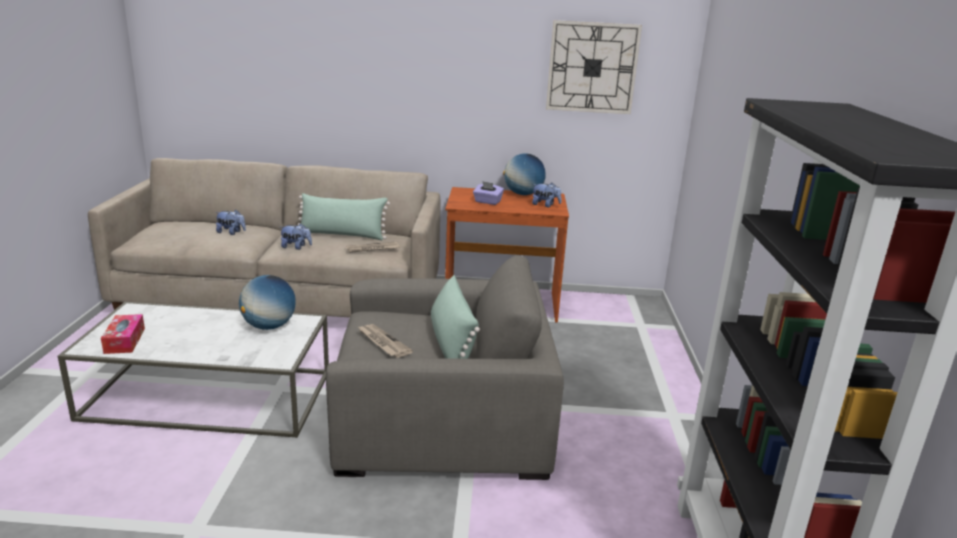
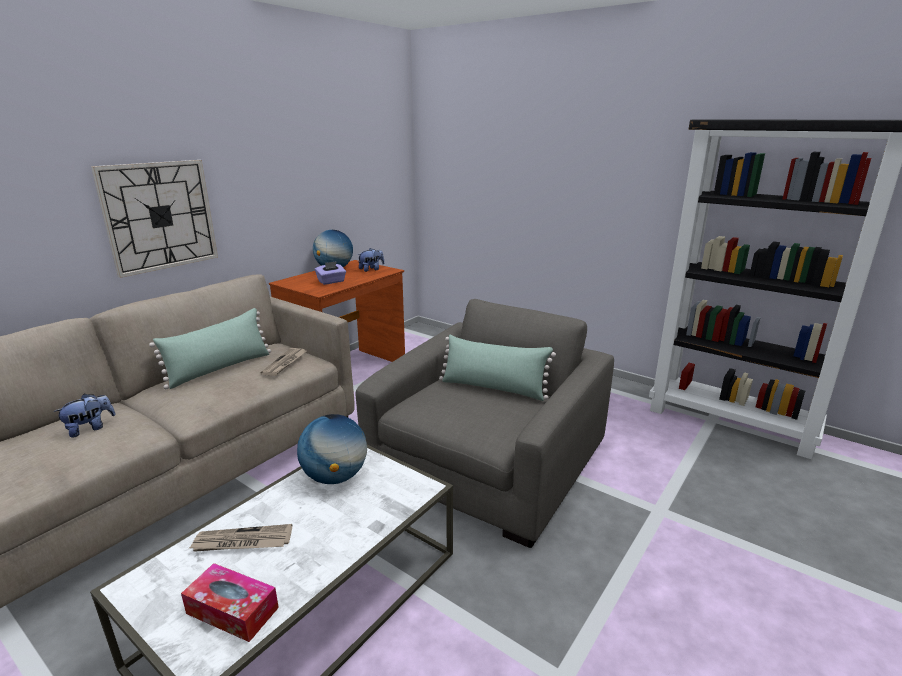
camera: 55 degrees left, 0 degrees up
(296, 247) = (206, 400): plush toy -> none
(383, 342) = (470, 414): newspaper -> newspaper (242, 542)
(592, 67) = (353, 142): wall clock -> wall clock (160, 216)

